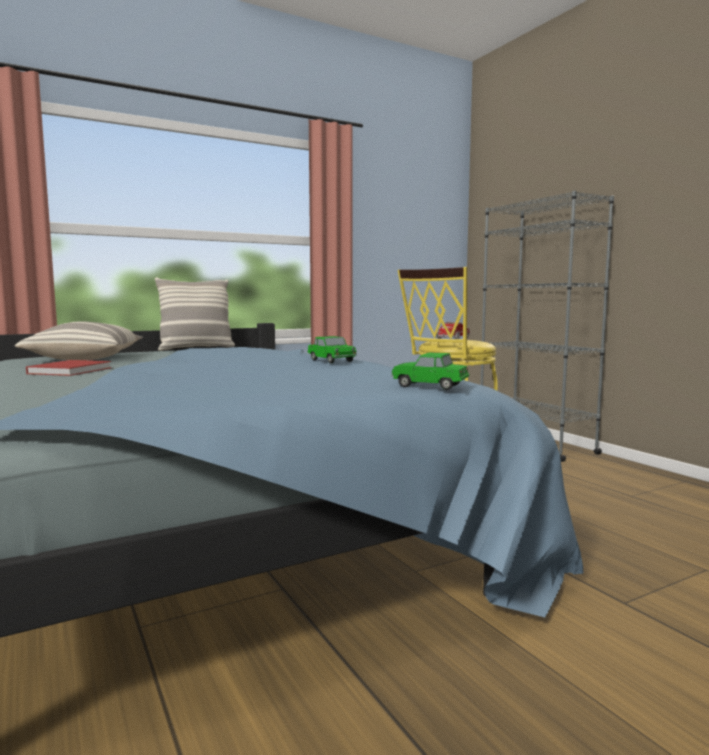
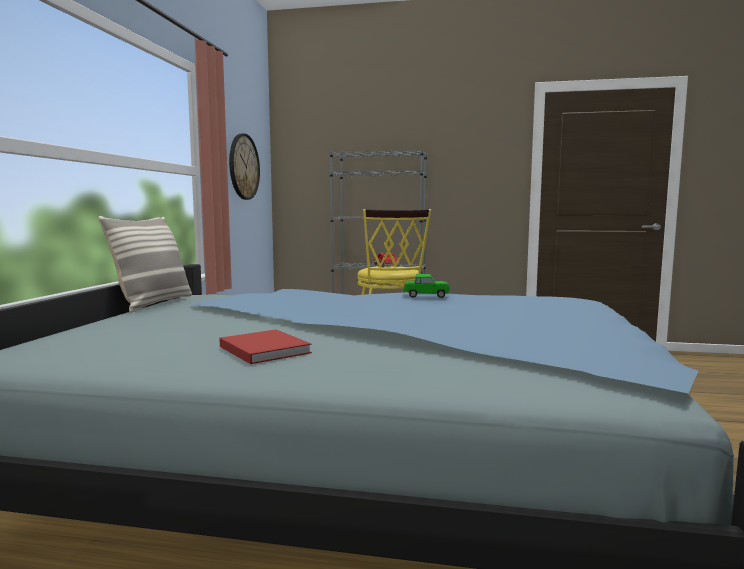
camera: 50 degrees left, 0 degrees up
(85, 358) = (142, 336): pillow -> none
(406, 234) = (243, 167): none -> wall clock
(429, 386) = (588, 303): toy car -> none

